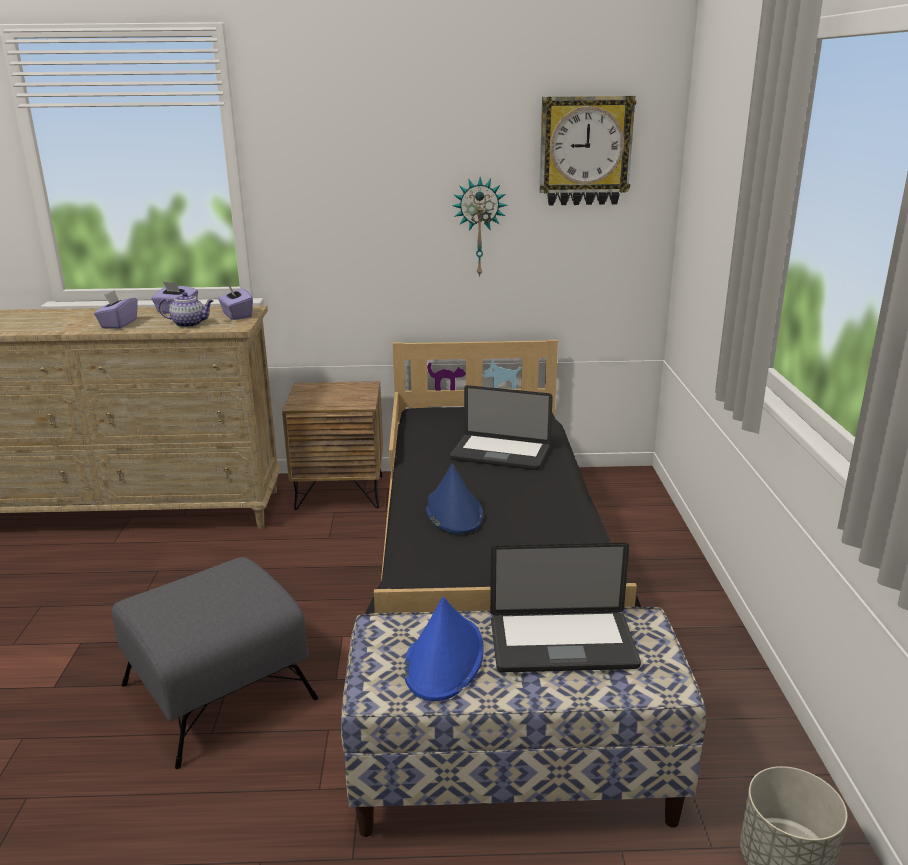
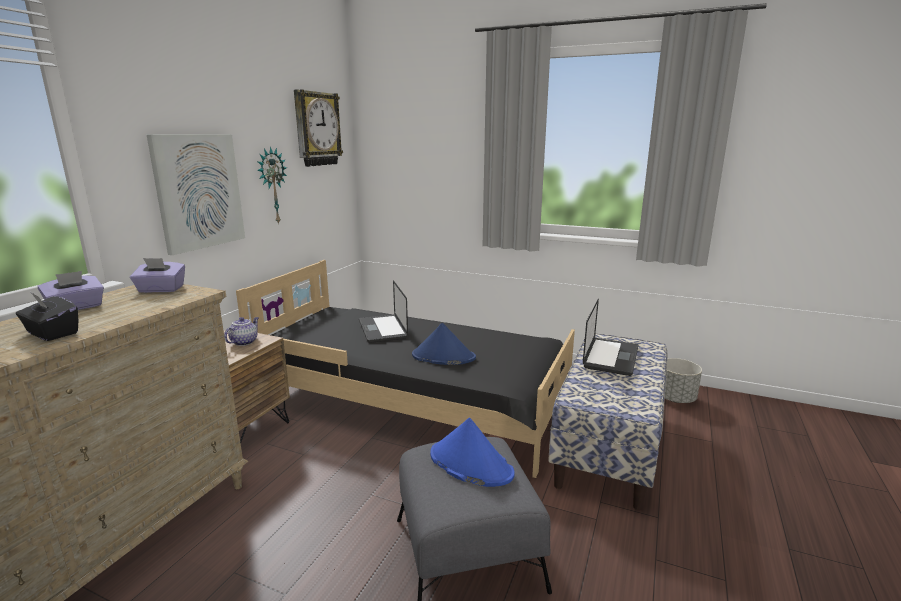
camera: 65 degrees left, 5 degrees down
(118, 324) = (52, 333): purple tissue box -> black tissue box
(189, 324) = (143, 306): teapot -> teapot (244, 342)
(365, 224) = (198, 191): none -> picture
(444, 659) = (613, 387): blue hat -> blue hat (470, 464)
(500, 454) = (382, 329): laptop -> laptop turned 120 degrees clockwise

